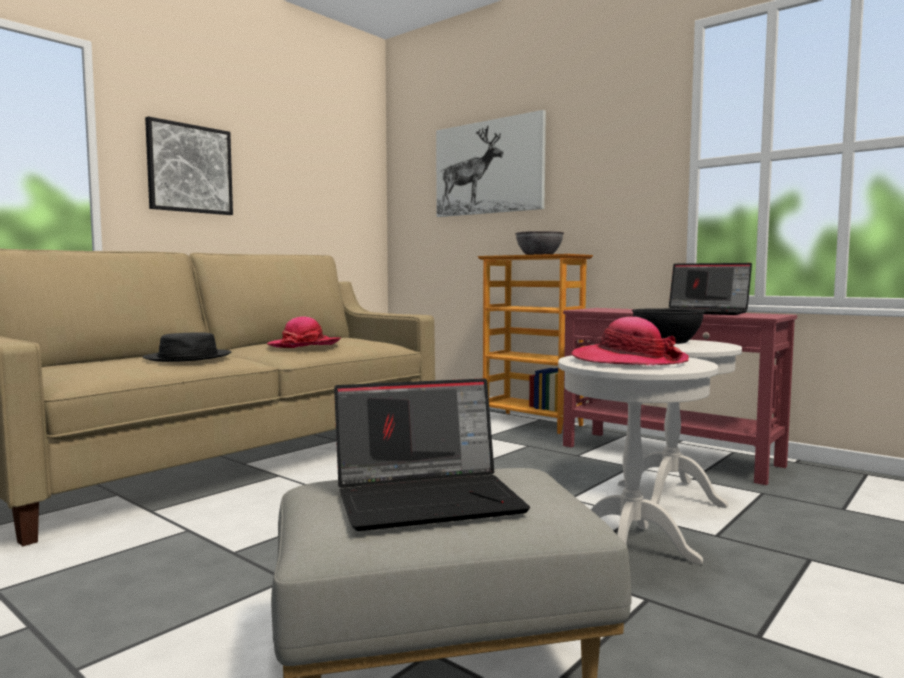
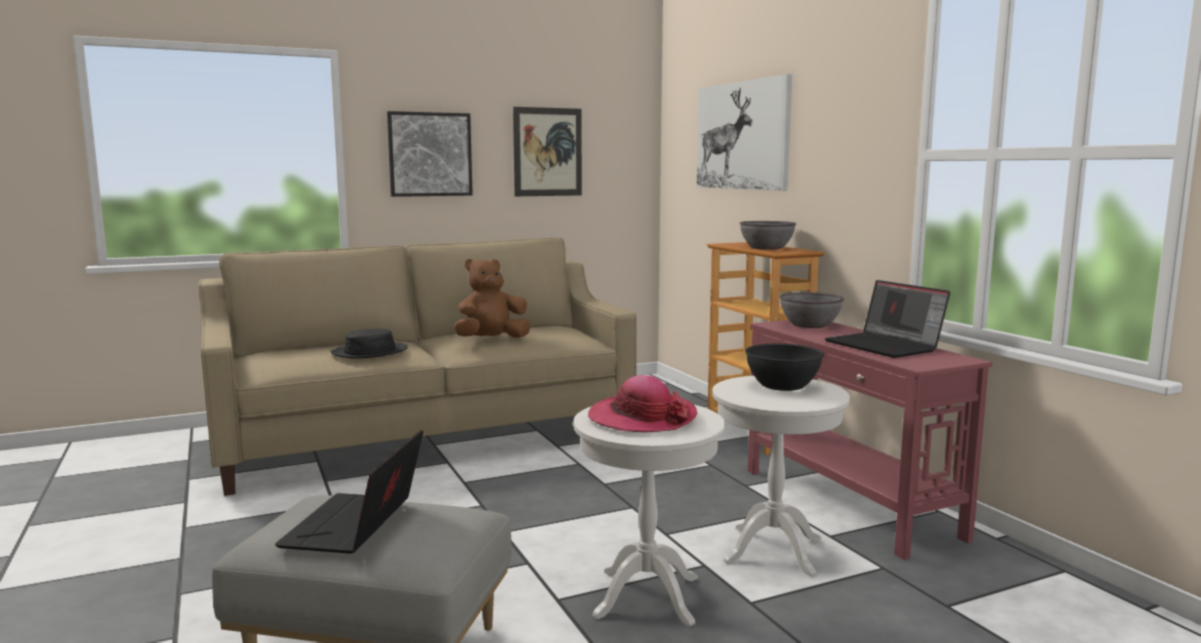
camera: 25 degrees right, 5 degrees up
(298, 180) = (547, 152): none -> picture
(304, 345) = (491, 340): hat -> brown plush toy
(430, 498) = (355, 526): laptop -> laptop turned 90 degrees clockwise
(610, 309) = (809, 325): none -> grey bowl

